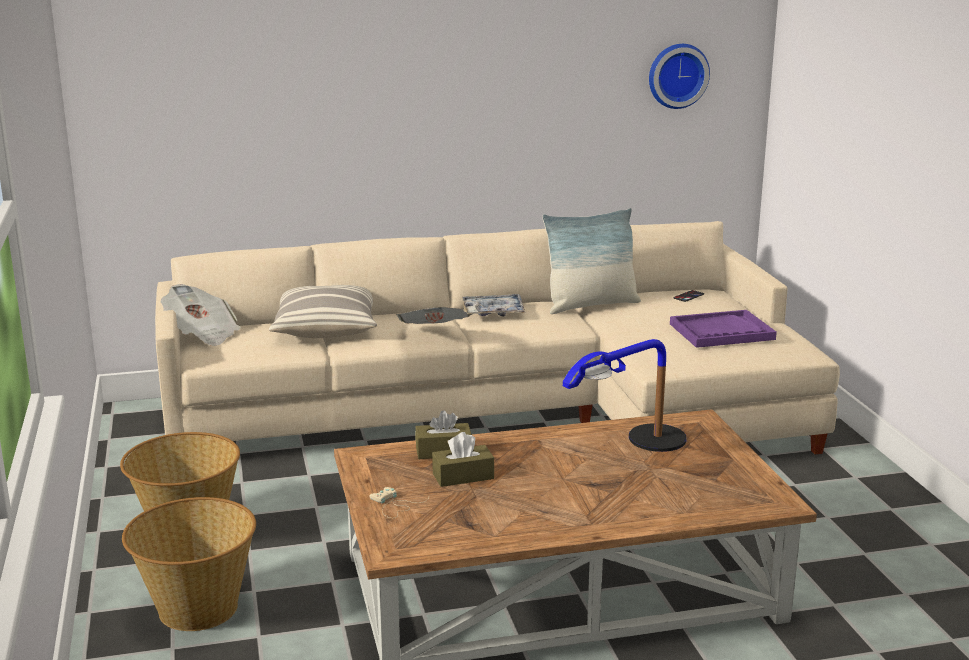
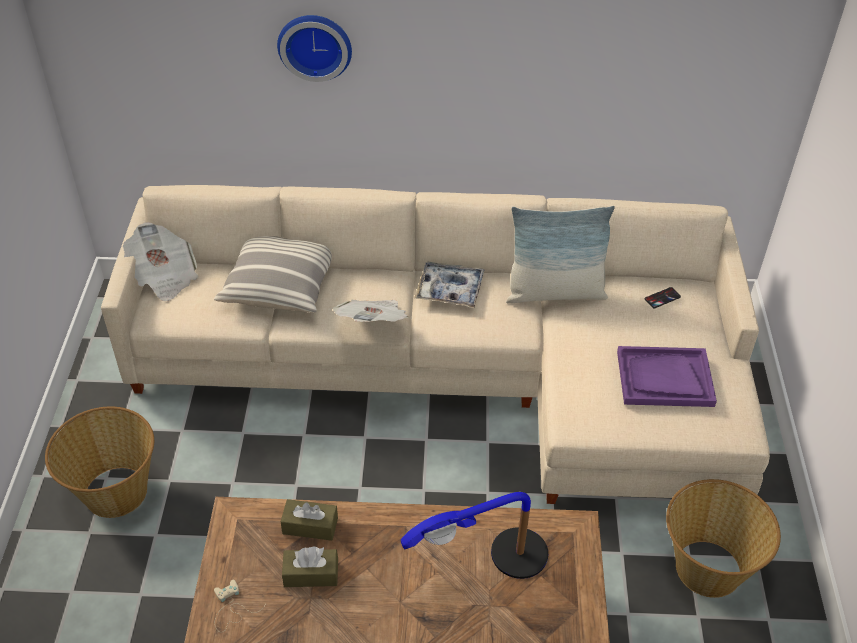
camera: 15 degrees right, 25 degrees up
(197, 608) = (88, 606): basket -> basket (707, 567)
(677, 75) = (707, 50): wall clock -> wall clock (315, 45)

